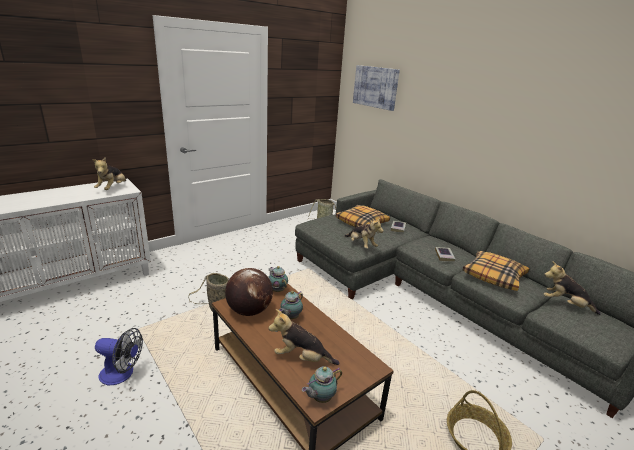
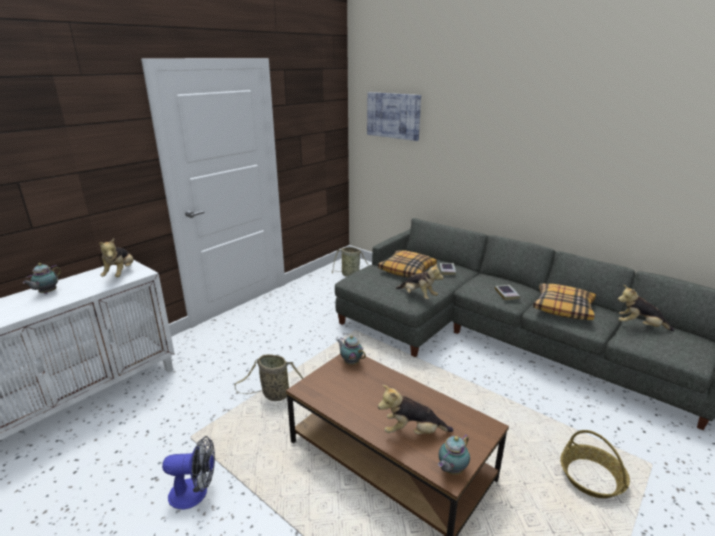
camera: 10 degrees left, 0 degrees up
(249, 311) = (332, 391): globe -> none
(290, 317) = (379, 390): teapot -> teapot (47, 292)

